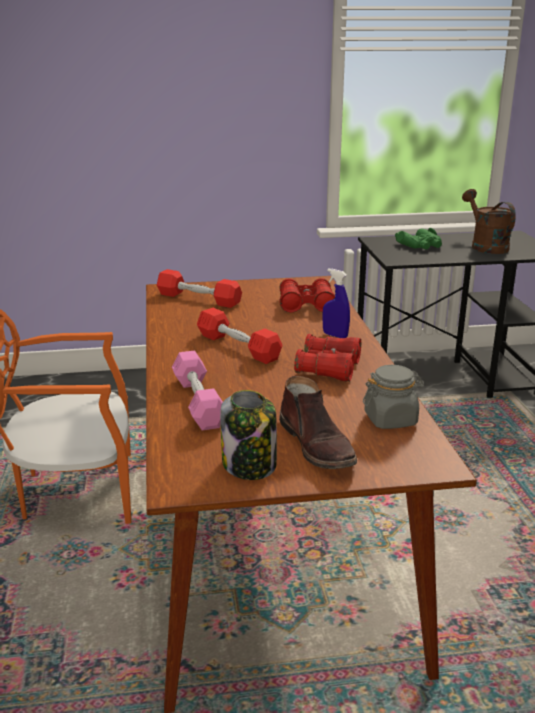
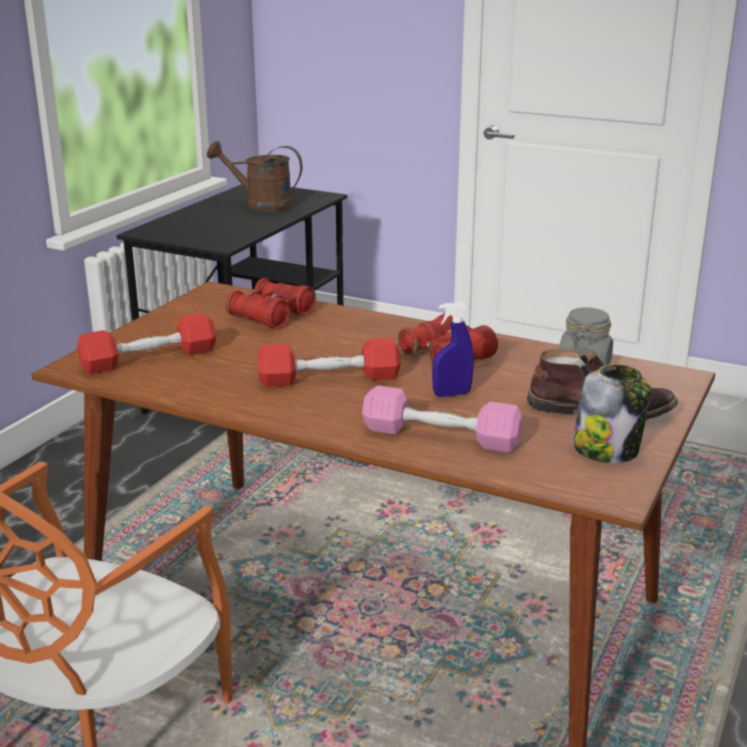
camera: 55 degrees left, 0 degrees up
(335, 335) = (373, 329): blue spray bottle -> blue spray bottle (452, 394)
(420, 246) = (204, 223): green binoculars -> none

